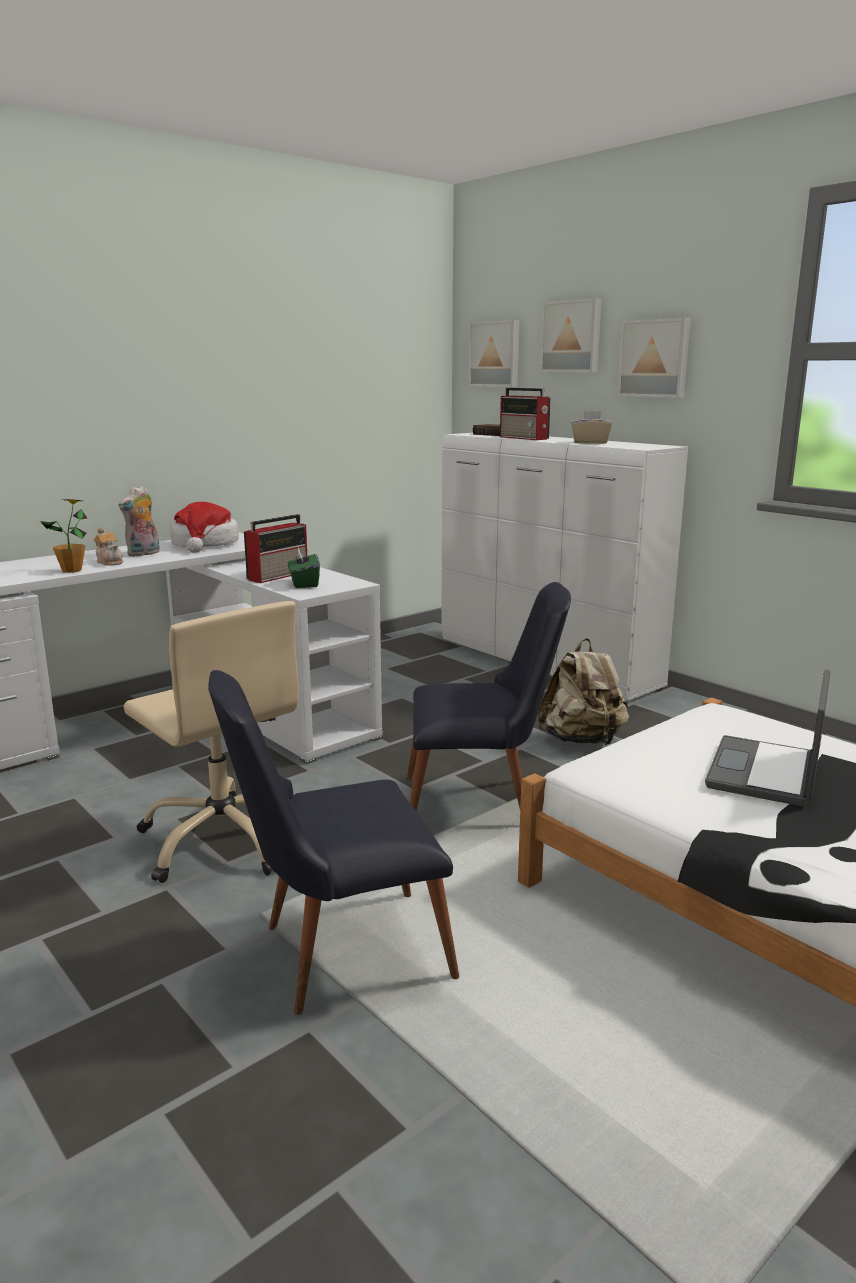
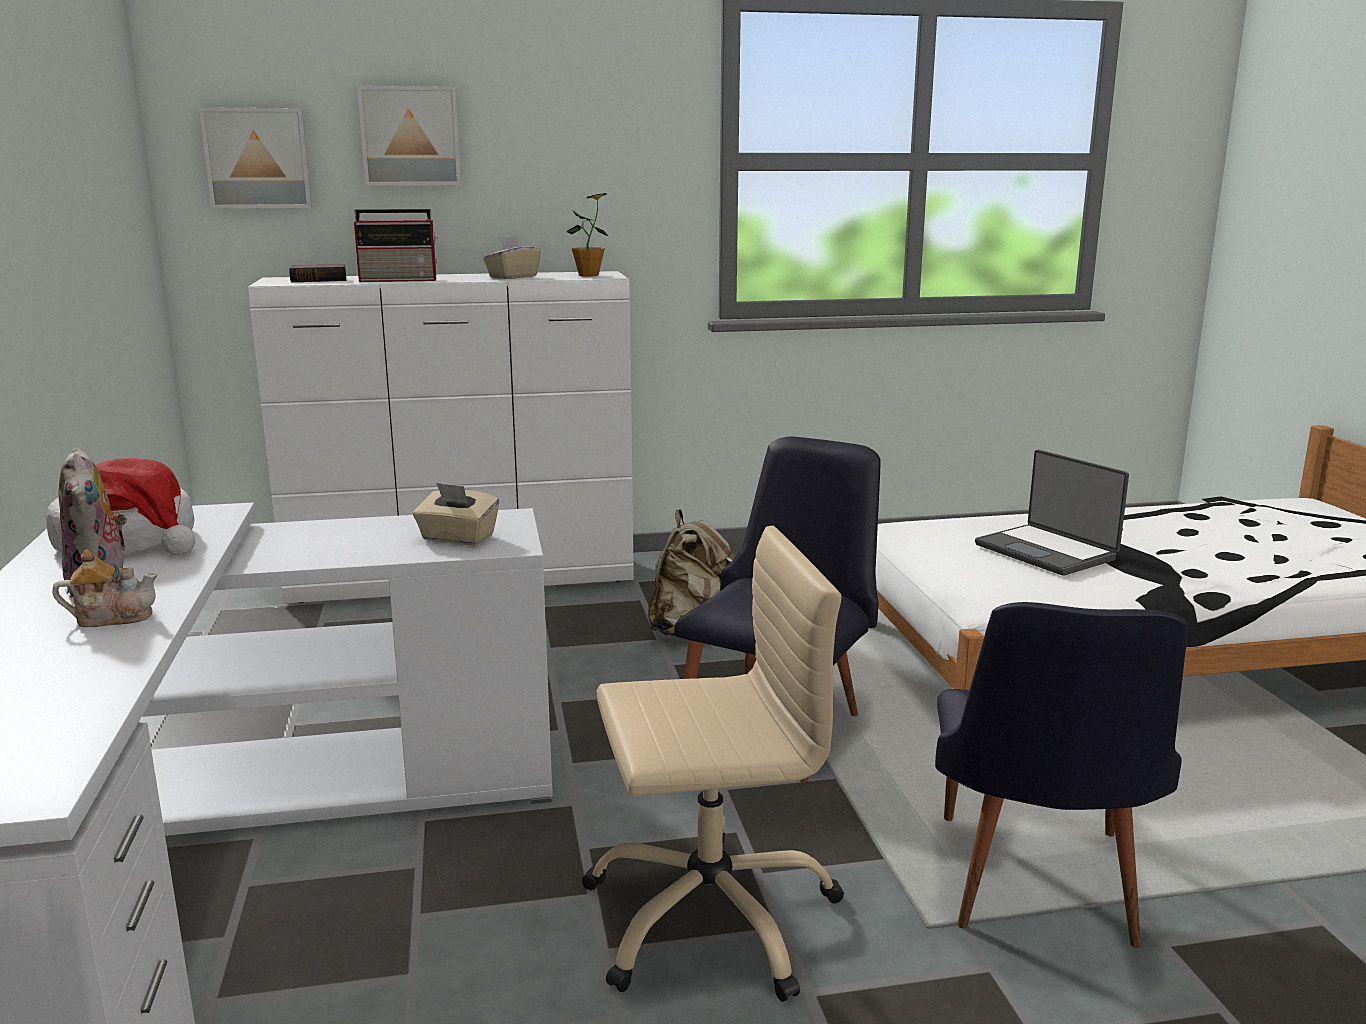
camera: 60 degrees left, 0 degrees up
(72, 570) = (117, 653): potted plant -> potted plant (588, 275)
(279, 575) = (378, 543): radio -> none
(304, 583) = (457, 538): green tissue box -> beige tissue box
(655, 358) = (550, 167): picture -> none

